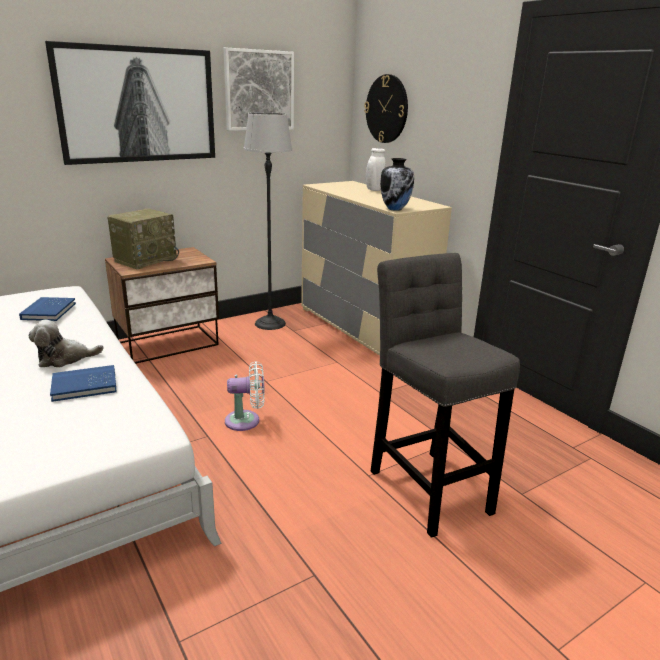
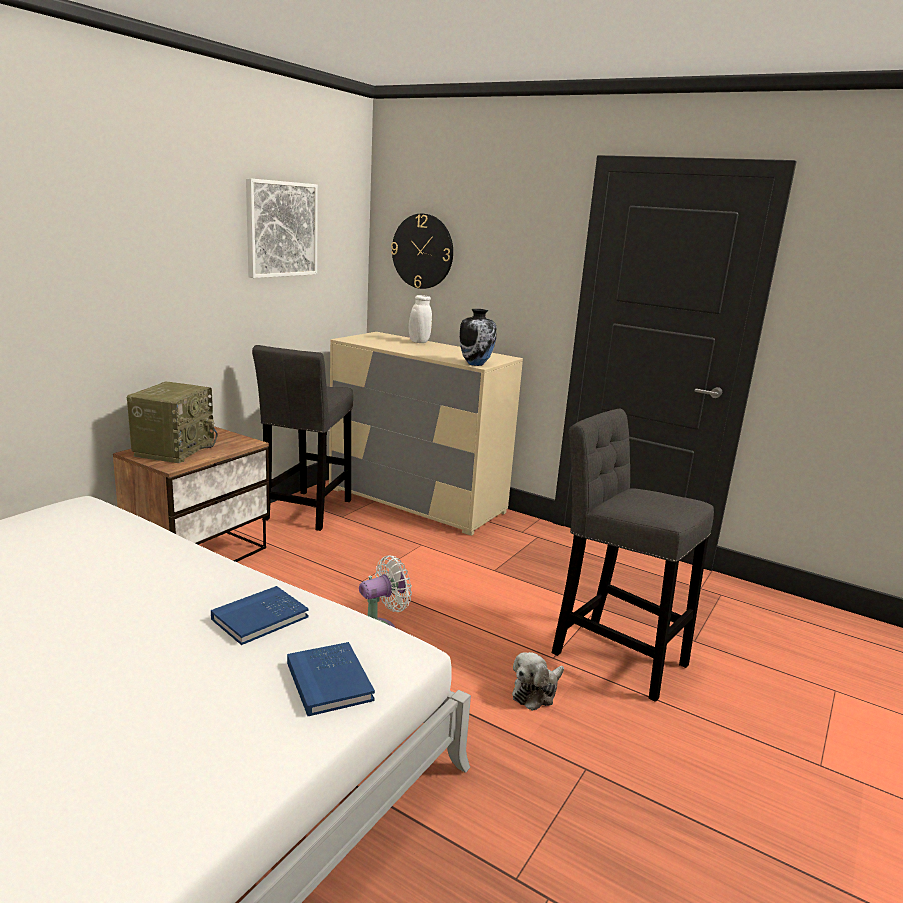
camera: 25 degrees left, 5 degrees down
(49, 311) = (97, 534): blue book -> blue book (329, 681)
(64, 358) = (191, 591): plush toy -> plush toy (536, 692)
(138, 105) = (153, 249): picture -> none
(270, 323) = (306, 512): floor lamp -> grey stool

